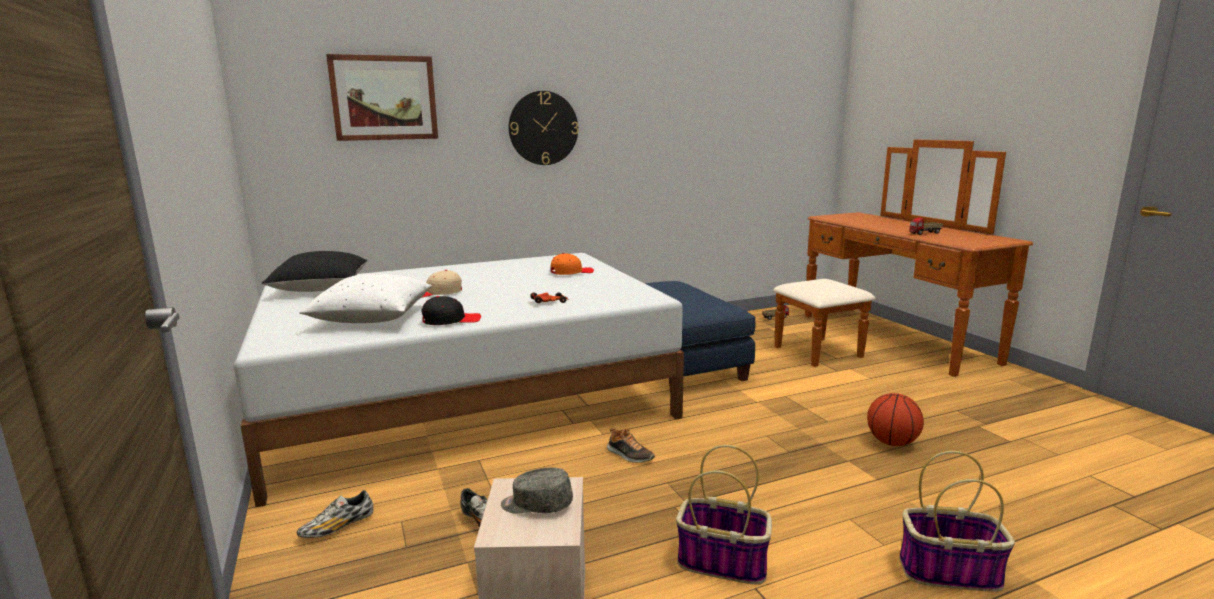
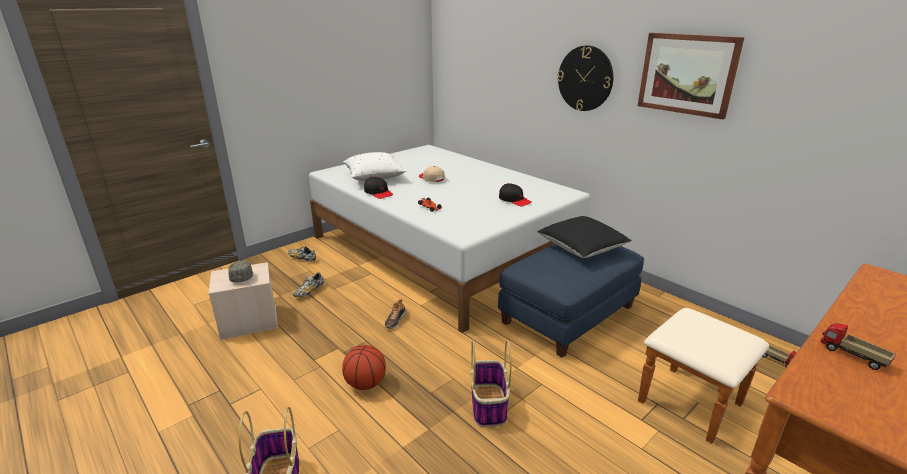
camera: 70 degrees right, 10 degrees up
(320, 288) = (422, 155): black pillow -> black pillow (581, 249)
(384, 98) = (492, 44): picture -> picture (687, 74)
(571, 272) = (514, 200): orange cap -> black cap
(723, 562) = (283, 374): basket -> basket (489, 406)
(891, 443) = (477, 460): basketball -> basketball (365, 384)

